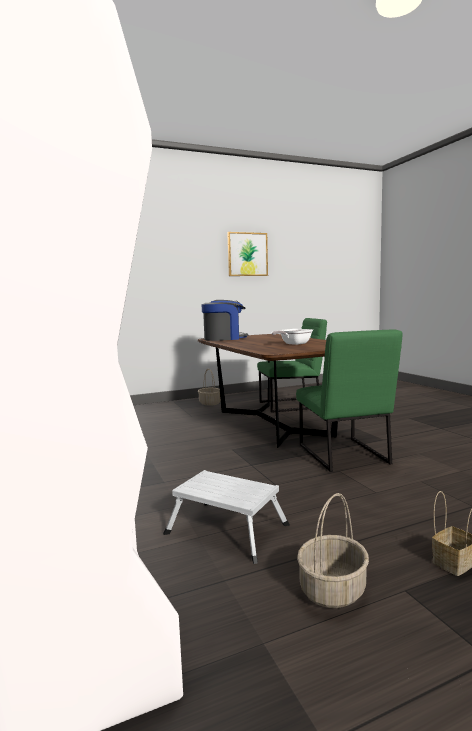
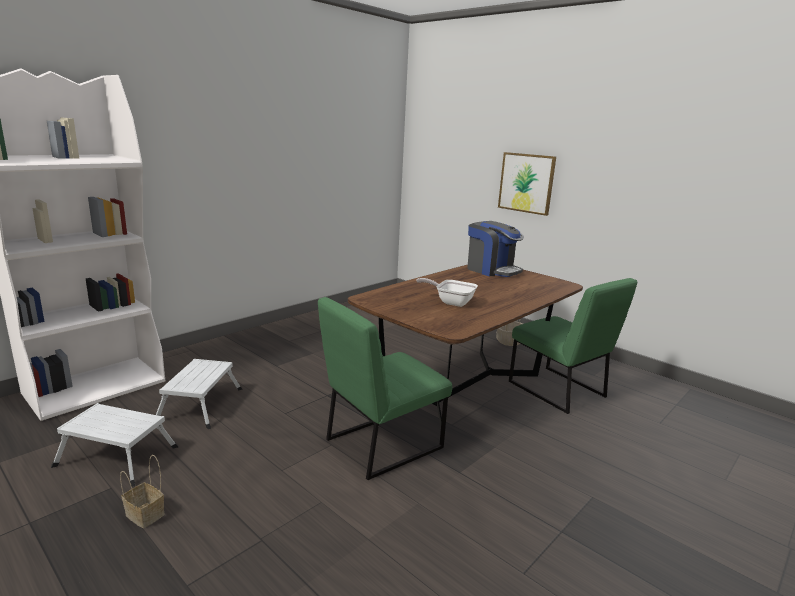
camera: 65 degrees right, 10 degrees up
(247, 254) = (634, 157): picture -> picture (526, 183)
(332, 590) = (116, 456): basket -> white step ladder

